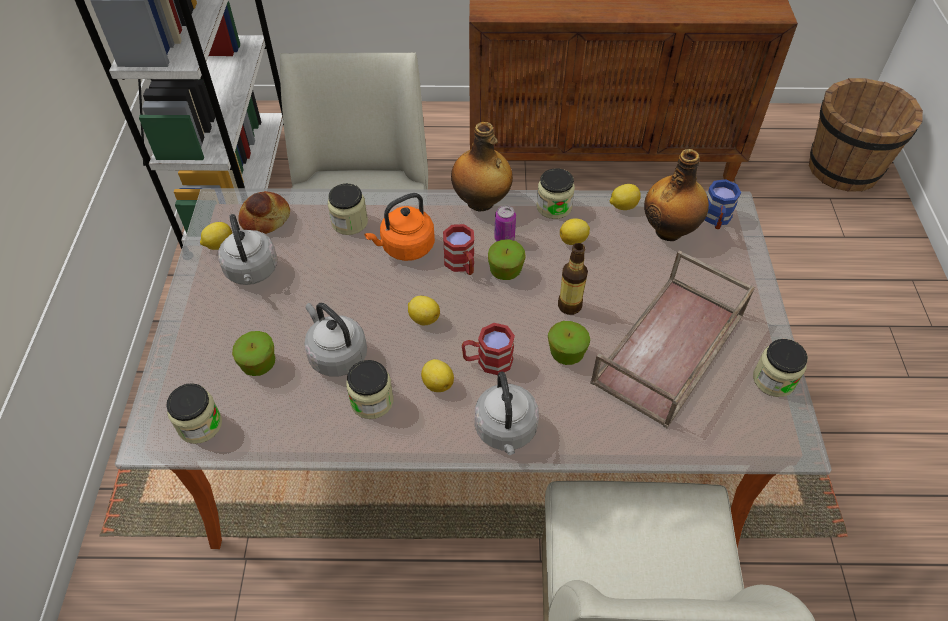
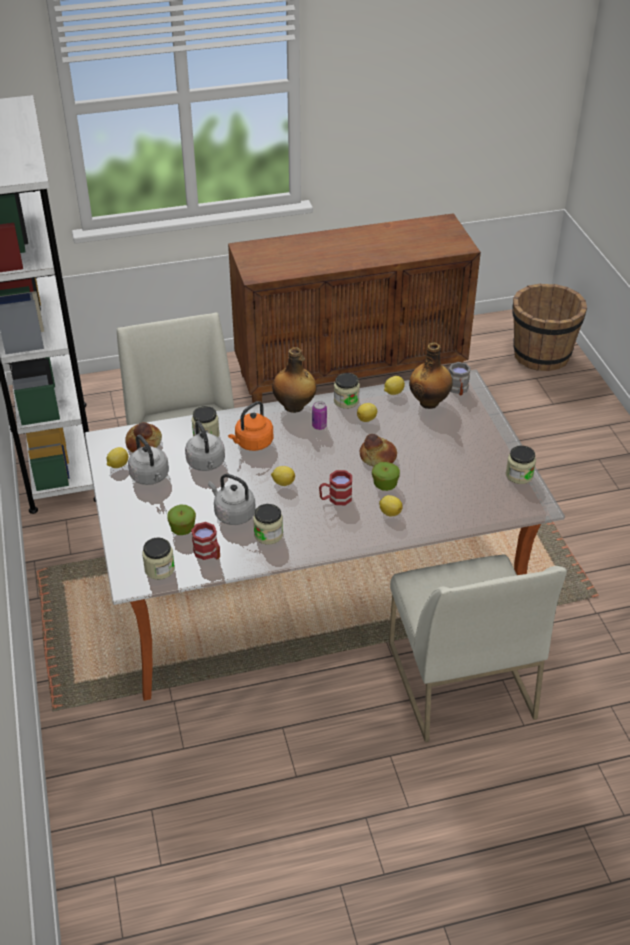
camera: 15 degrees left, 10 degrees down
(437, 383) = (307, 517): lemon -> lemon (389, 512)
(462, 265) = (296, 447): red mug -> red mug (209, 553)
(505, 271) = (327, 445): apple -> none
(506, 431) = (361, 534): grey kettle -> grey kettle (206, 464)
(569, 306) = (377, 458): bottle -> bread
(669, 350) = (450, 471): brown tray -> none
(716, 219) = (458, 390): blue mug -> grey mug

